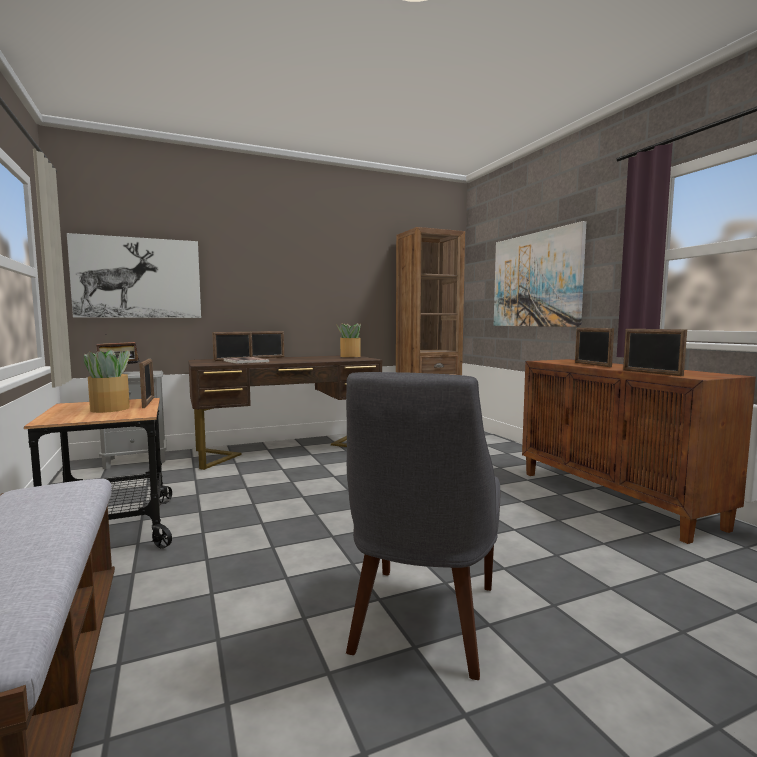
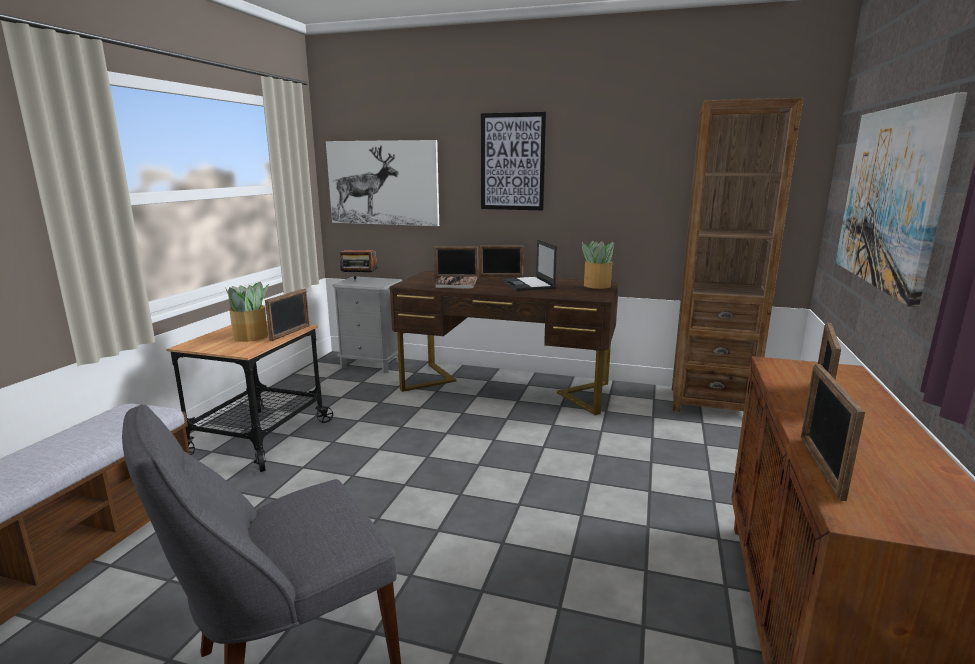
camera: 40 degrees right, 10 degrees up
(268, 264) = (512, 162): none -> picture
(303, 358) = (528, 284): none -> laptop

